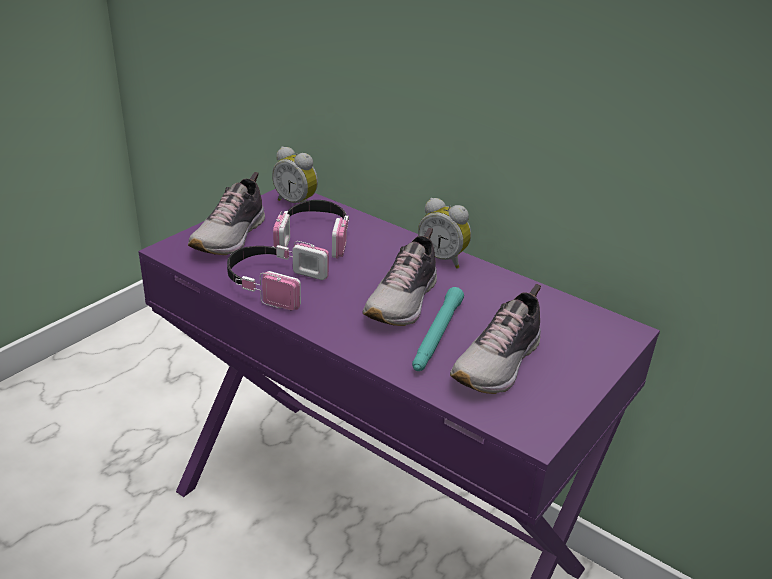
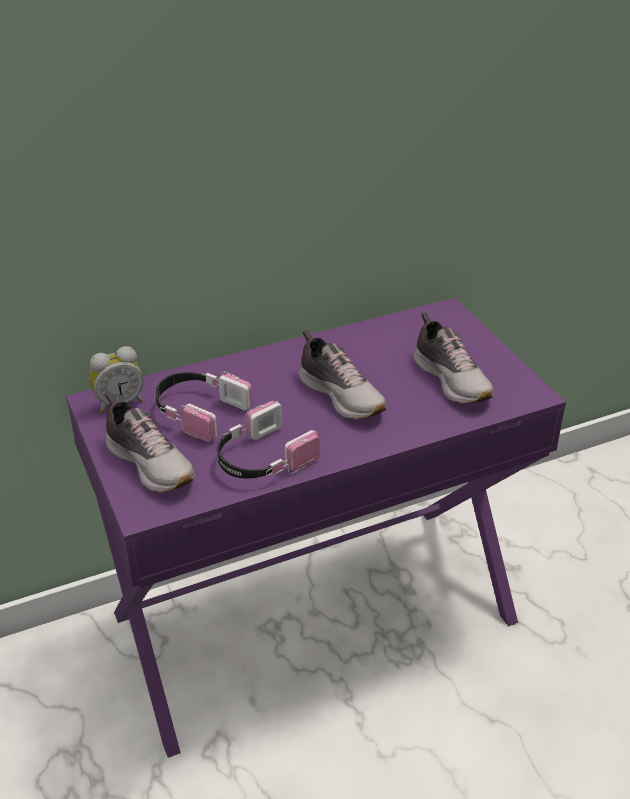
camera: 60 degrees left, 5 degrees up
(436, 336) = (401, 396): turquoise flashlight -> none
(443, 259) = (292, 353): alarm clock -> none

